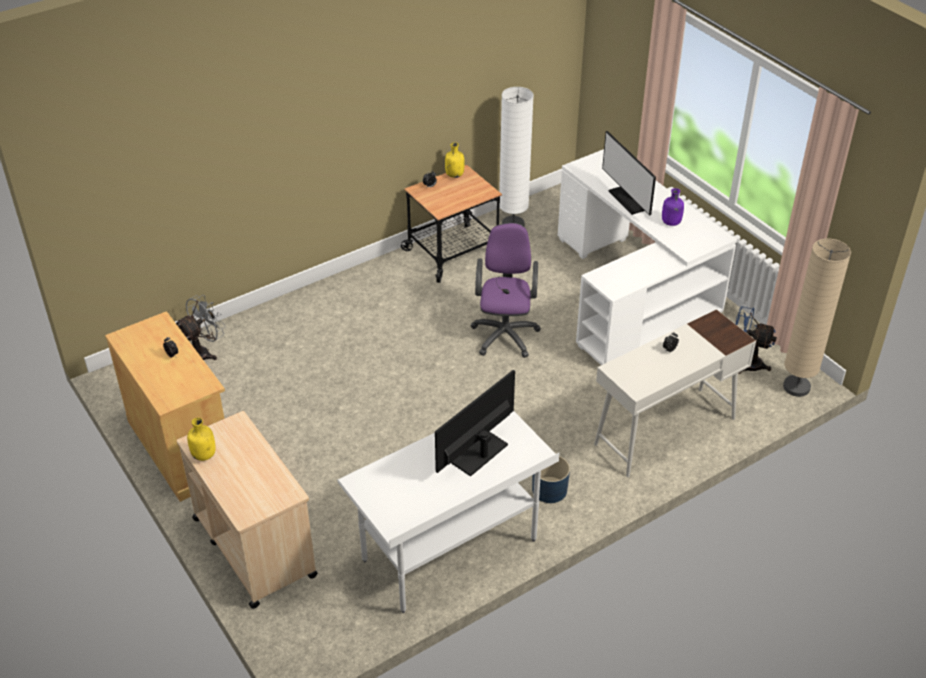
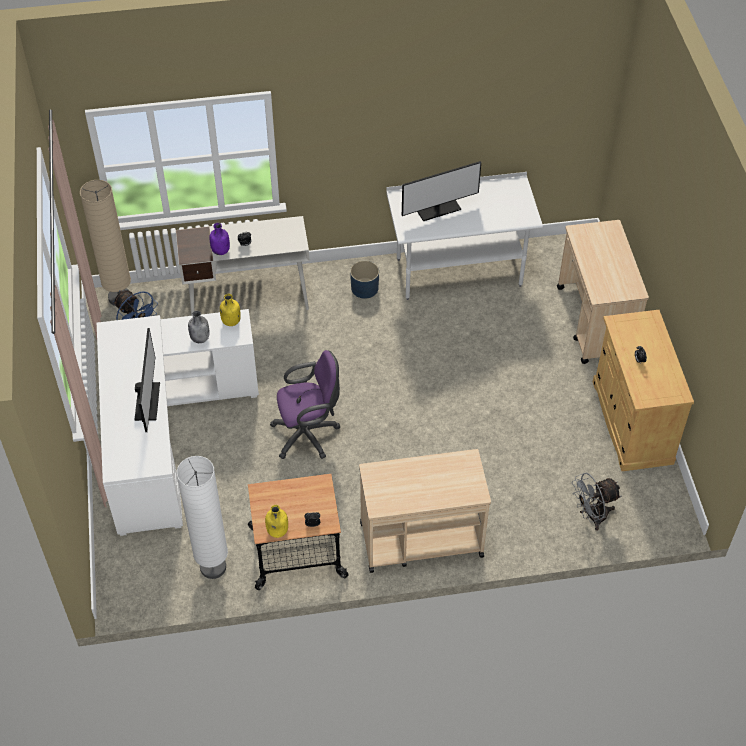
camera: 155 degrees left, 10 degrees up
(204, 454) = (630, 278): yellow bottle -> yellow bottle (230, 321)
(355, 291) = (420, 539): none -> beige cart
(505, 333) = (309, 434): purple office chair -> purple office chair turned 135 degrees counterclockwise
(633, 264) = (200, 338): none -> grey bottle
(671, 223) = (134, 360): purple bottle -> purple bottle (221, 250)

